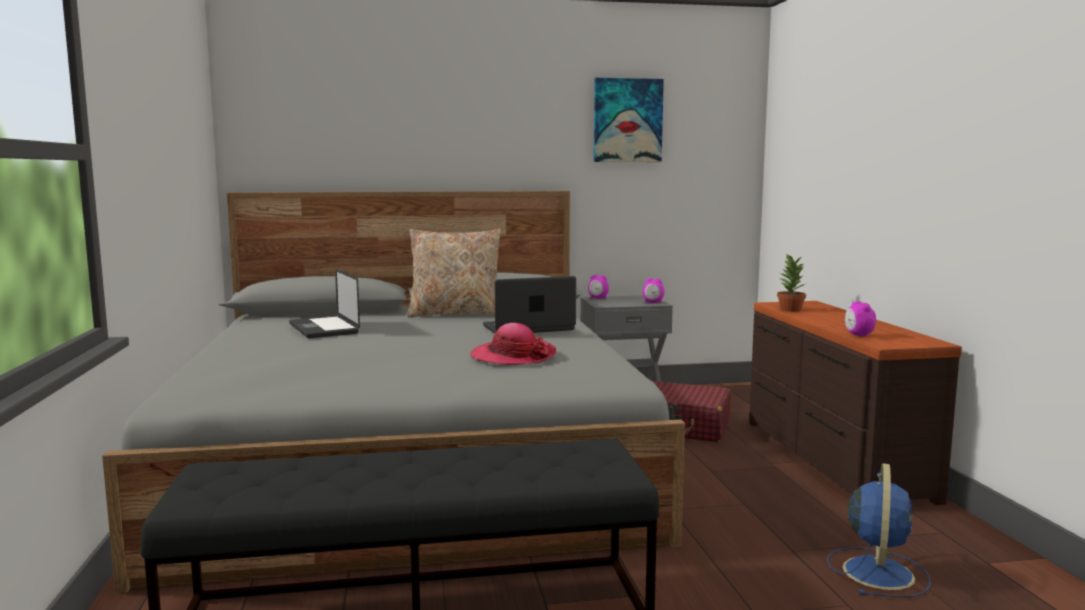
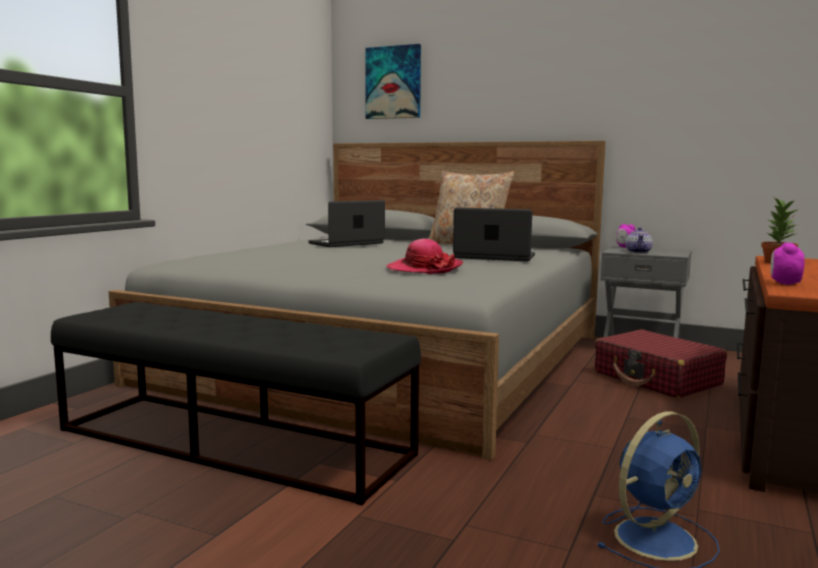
camera: 35 degrees right, 0 degrees up
(323, 329) = (346, 243): laptop -> laptop turned 45 degrees clockwise
(623, 303) = (638, 252): none -> teapot
(627, 120) = (675, 68): picture -> picture (393, 82)
(653, 302) = (671, 254): alarm clock -> none

